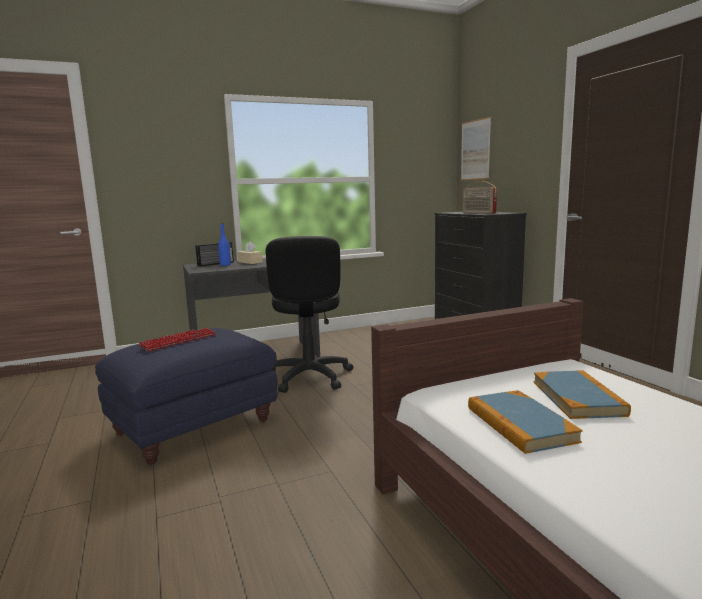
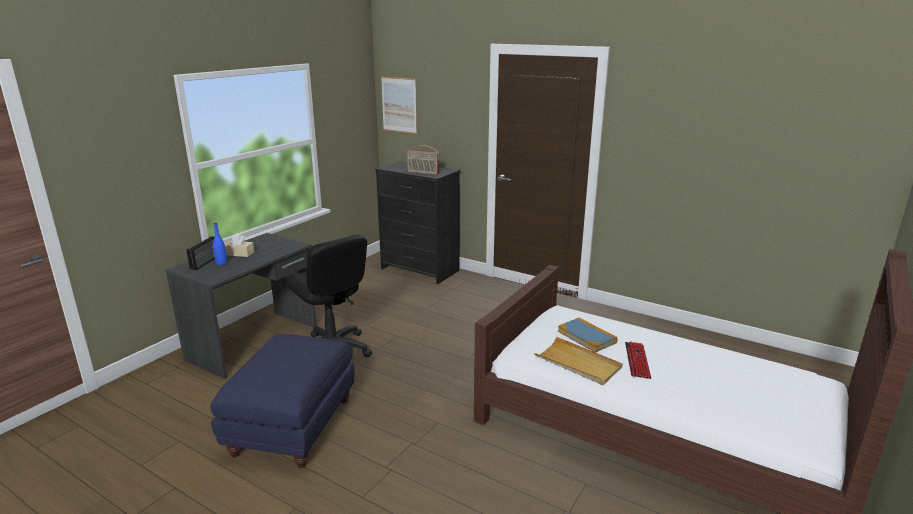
camera: 35 degrees left, 10 degrees up
(178, 341) = (281, 361): keyboard -> keyboard (637, 361)
(520, 424) = (578, 363): book -> beige tray

